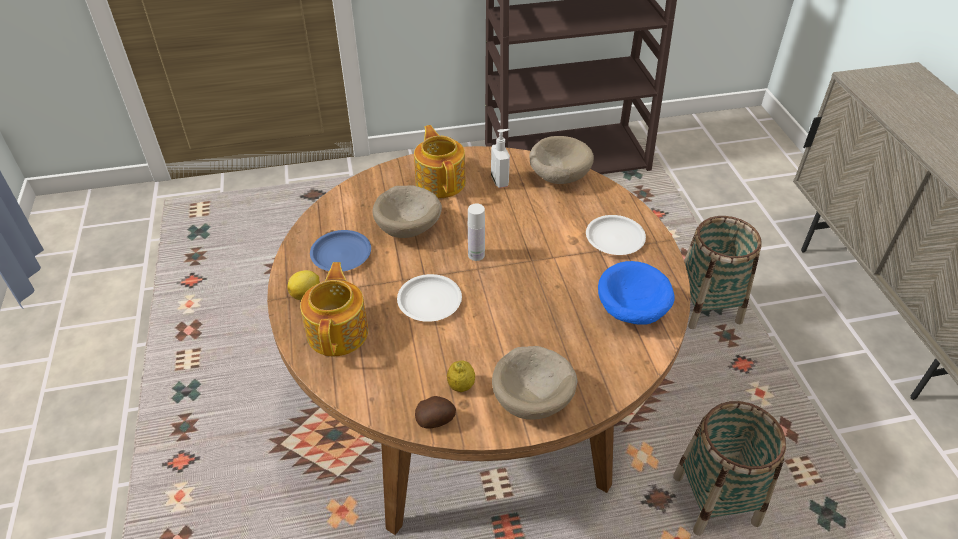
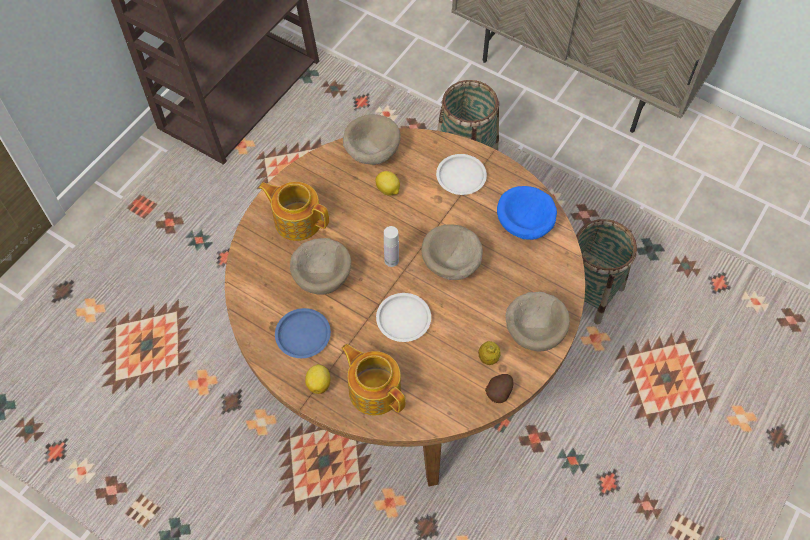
camera: 45 degrees left, 15 degrees up
(500, 181) = (337, 186): soap dispenser -> none
(523, 293) = (451, 264): none -> beige bowl
(538, 208) = (388, 190): none -> lemon

